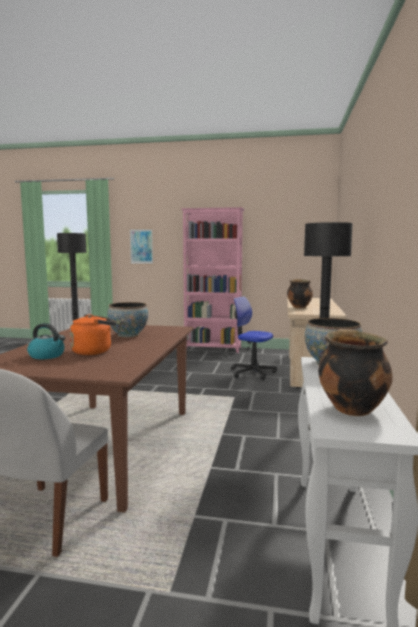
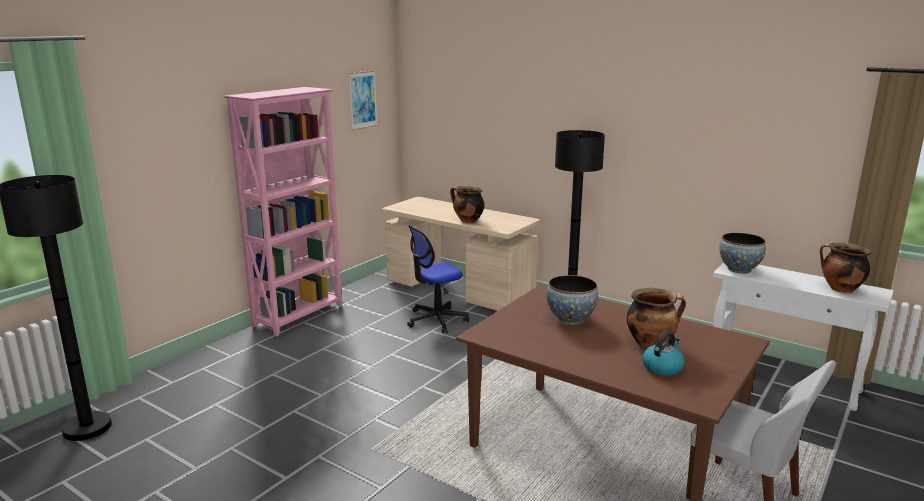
camera: 65 degrees left, 10 degrees up
(94, 351) = (651, 343): orange kettle -> cooking pot
(141, 246) = (148, 176): picture -> picture (363, 100)

